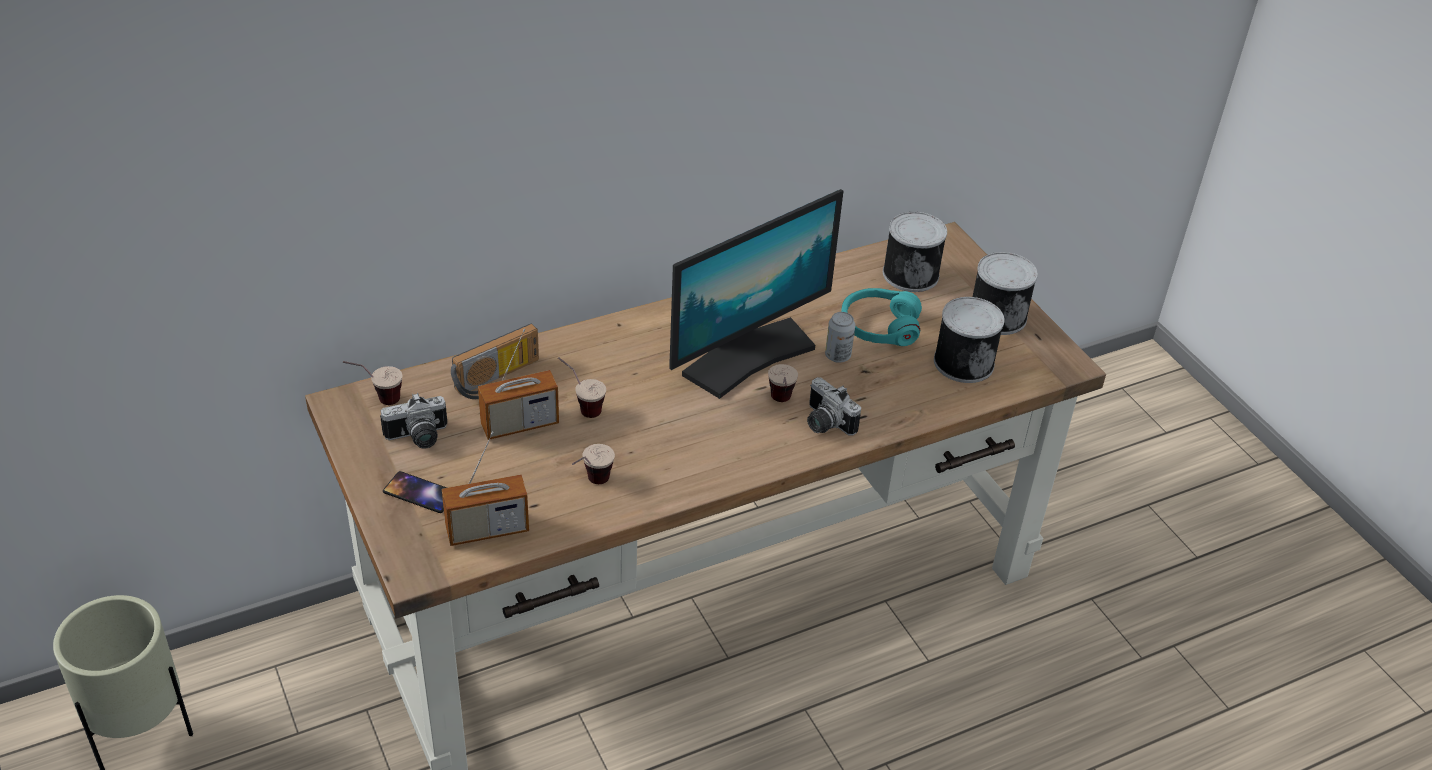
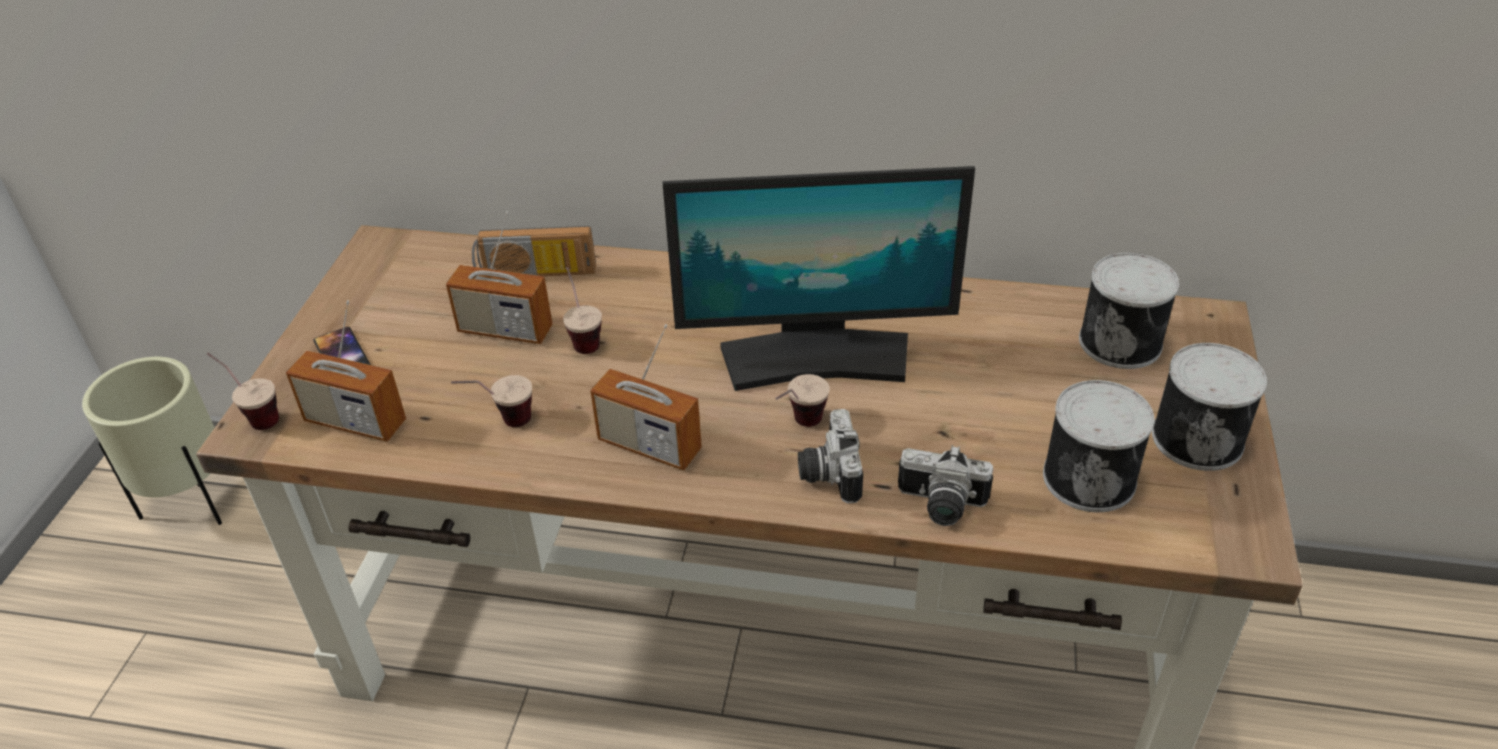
camera: 40 degrees right, 0 degrees up
(376, 399) = (412, 252): cup -> cup (253, 415)
(418, 438) = (403, 303): camera -> camera (940, 506)
(703, 455) = (649, 445): none -> radio
(837, 356) = (926, 401): can -> none
(879, 326) = (1015, 387): turquoise headphones -> none

